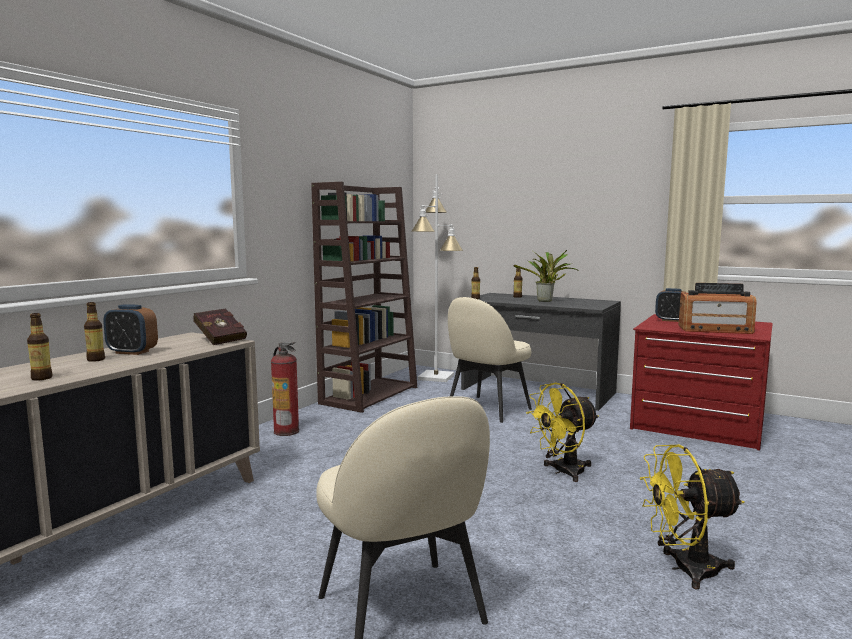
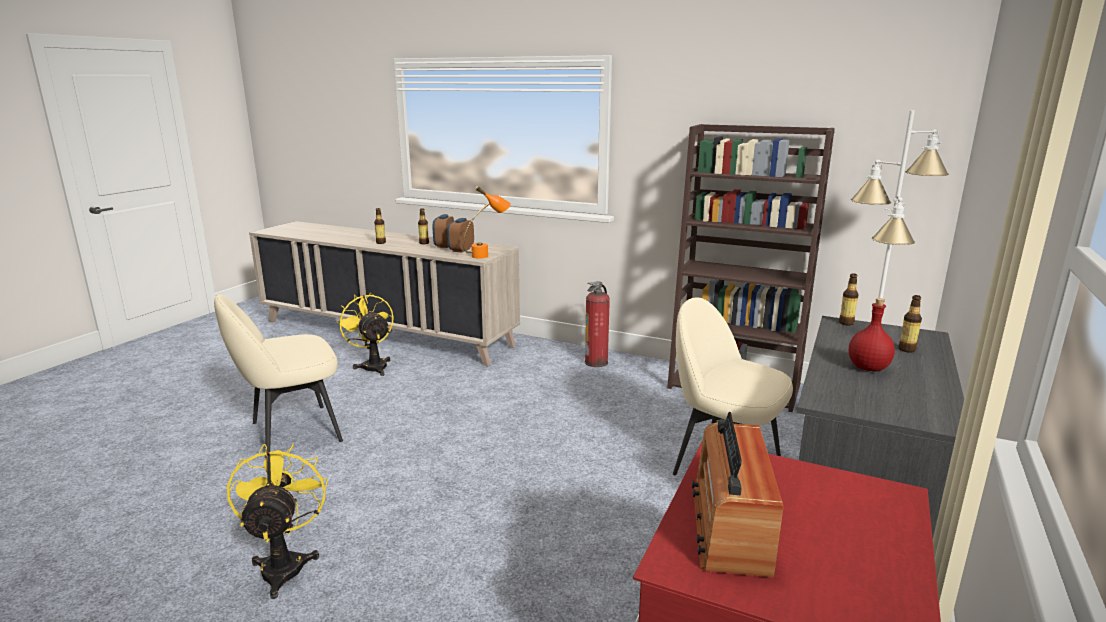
camera: 85 degrees right, 10 degrees up
(220, 339) = (487, 255): red book -> orange table lamp
(546, 301) = (869, 368): potted plant -> red bottle
(563, 472) = (510, 511): yellow fan -> yellow fan (373, 365)
(671, 320) = (831, 493): alarm clock -> alarm clock (461, 250)

